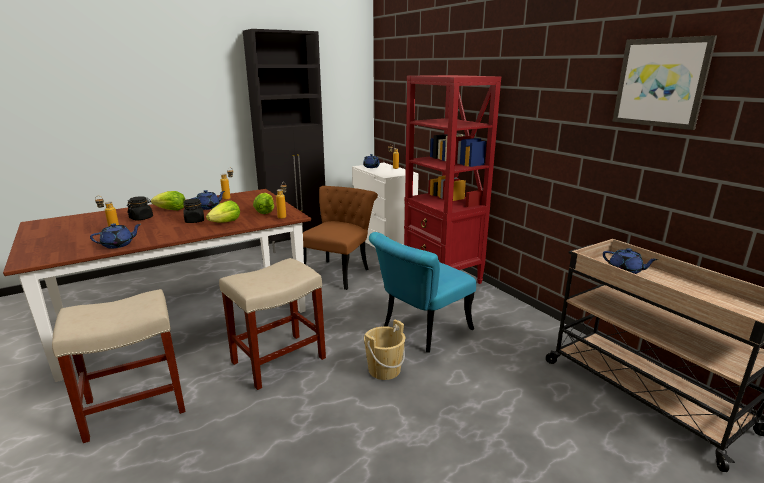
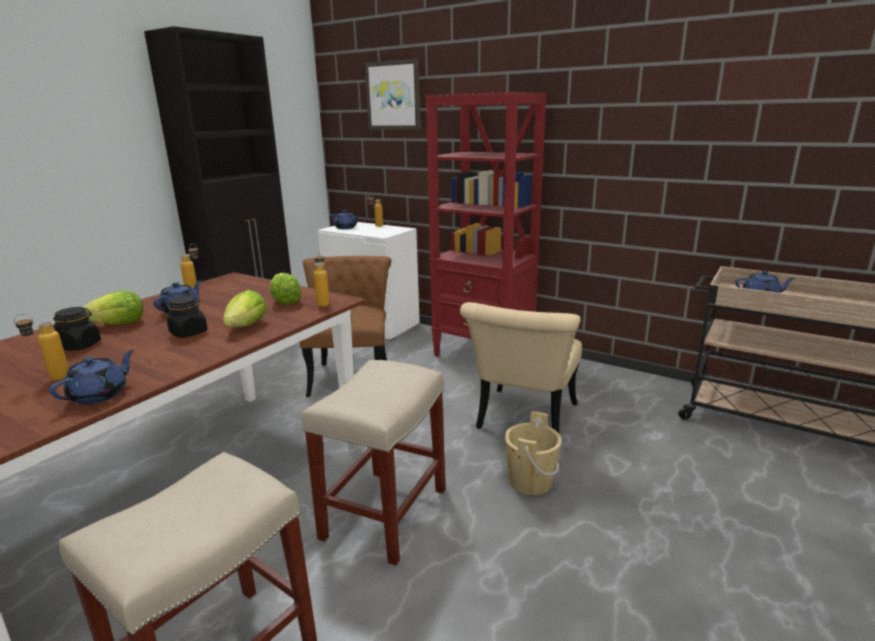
camera: 25 degrees left, 0 degrees up
(420, 331) = (523, 422): turquoise chair -> beige chair
(661, 82) = (765, 87): picture -> picture (393, 95)

